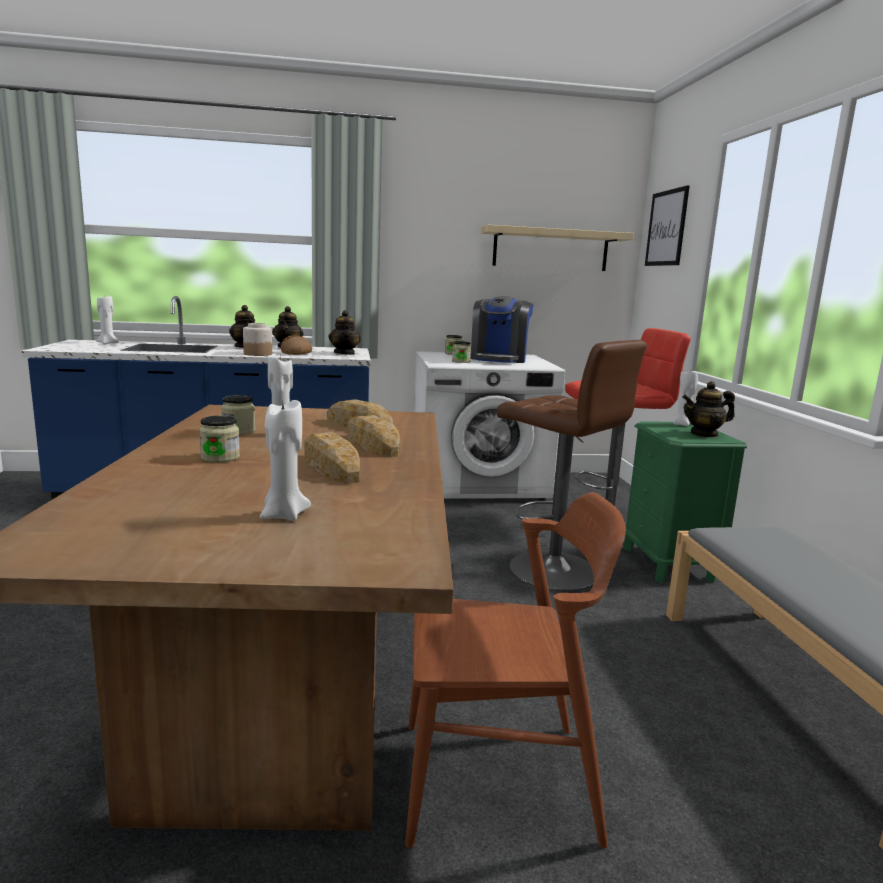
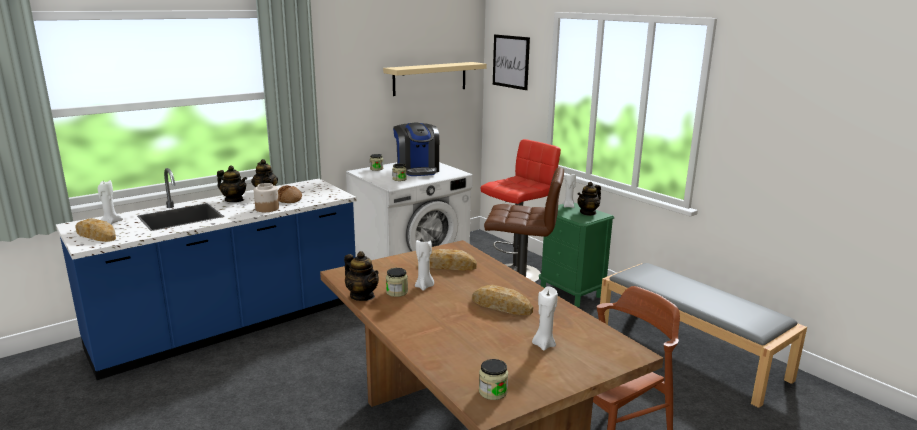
camera: 30 degrees left, 5 degrees up
(220, 457) = (436, 317): jar -> jar (493, 392)
(344, 353) = (322, 191): teapot -> teapot (362, 296)
(372, 445) = (486, 281): bread -> bread (96, 235)

